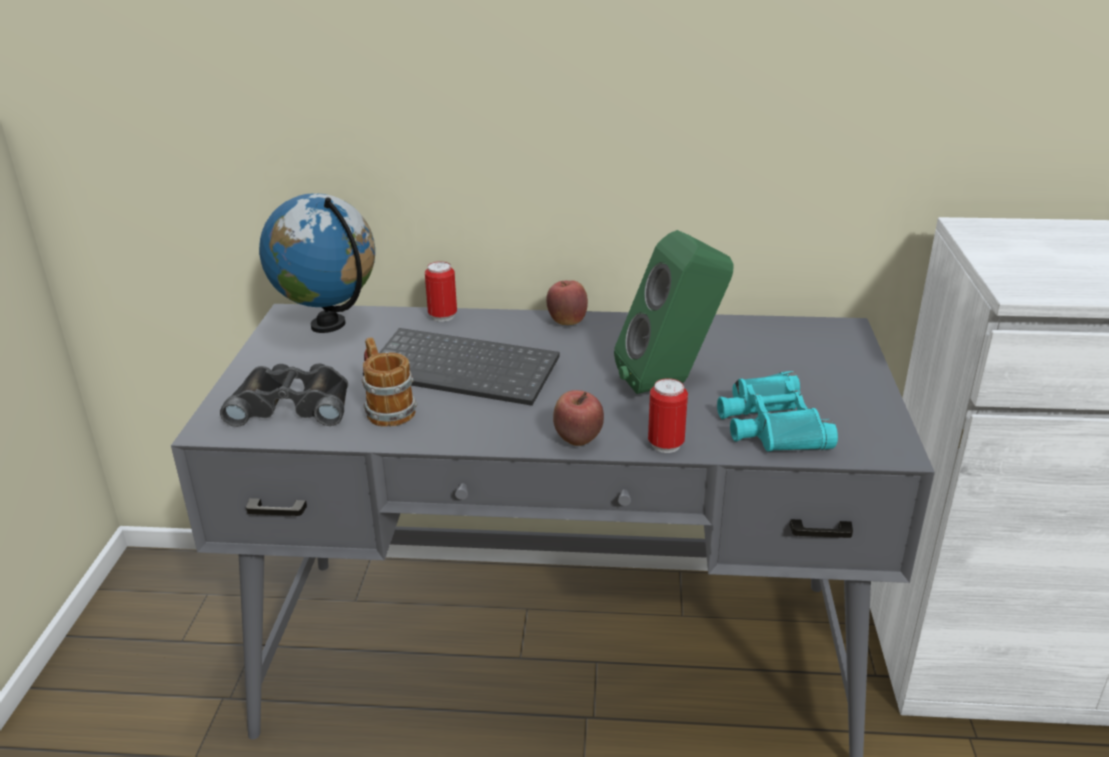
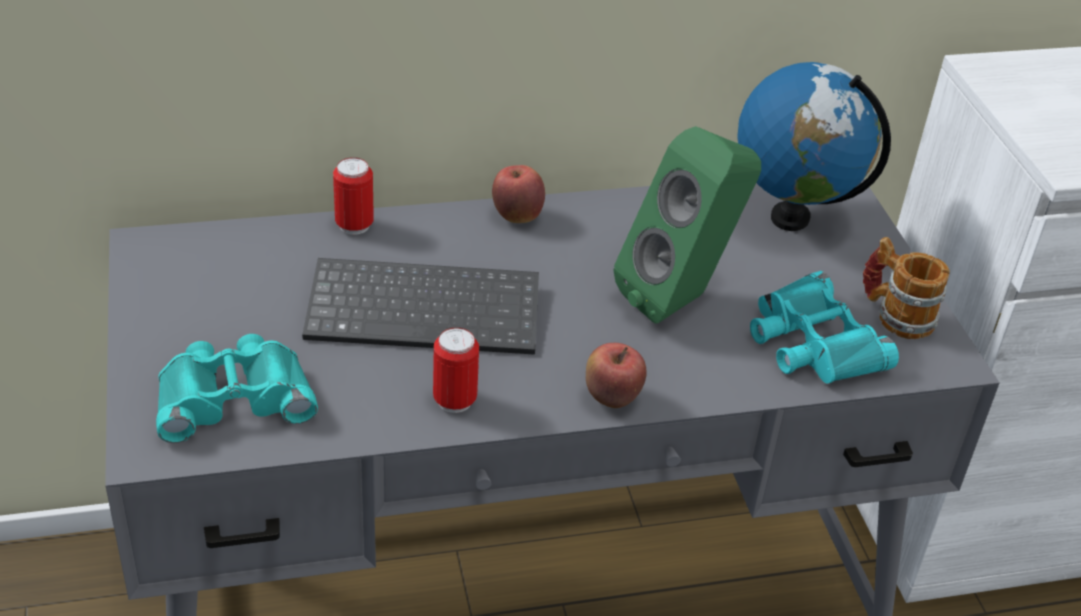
camera: 20 degrees left, 10 degrees up
(292, 404) = (233, 396): black binoculars -> turquoise binoculars
(329, 325) = (209, 258): globe -> globe (790, 217)
(386, 409) = (359, 385): mug -> mug (895, 315)
(666, 445) = (712, 389): can -> can (454, 401)

